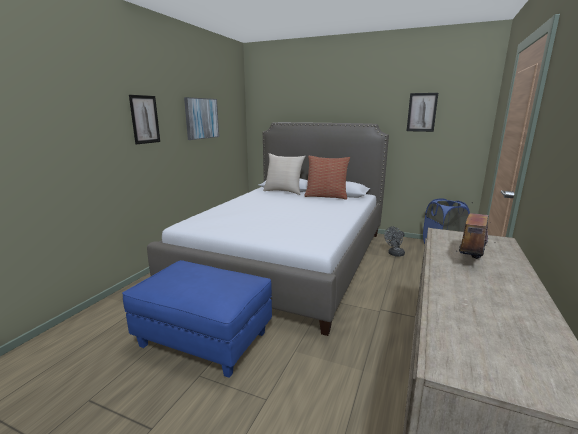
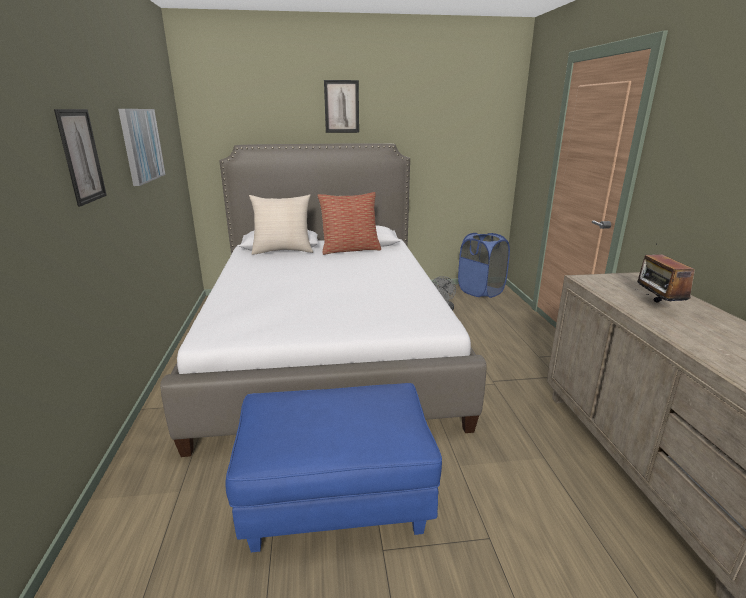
camera: 30 degrees left, 5 degrees up
(422, 112) = (445, 127): picture -> picture (341, 106)

